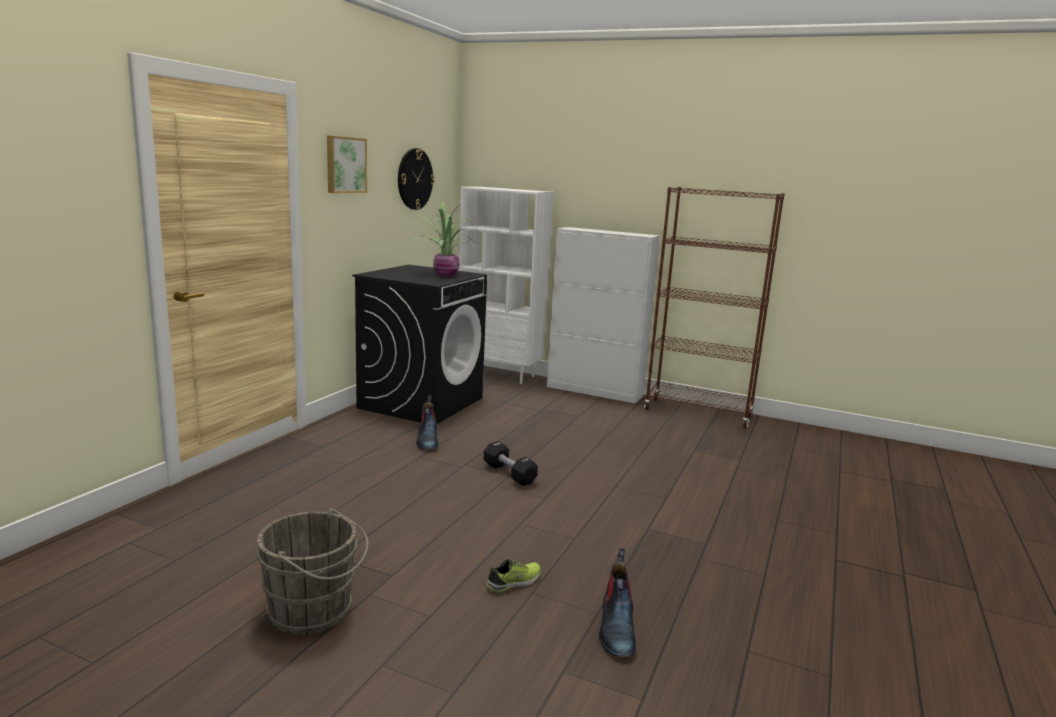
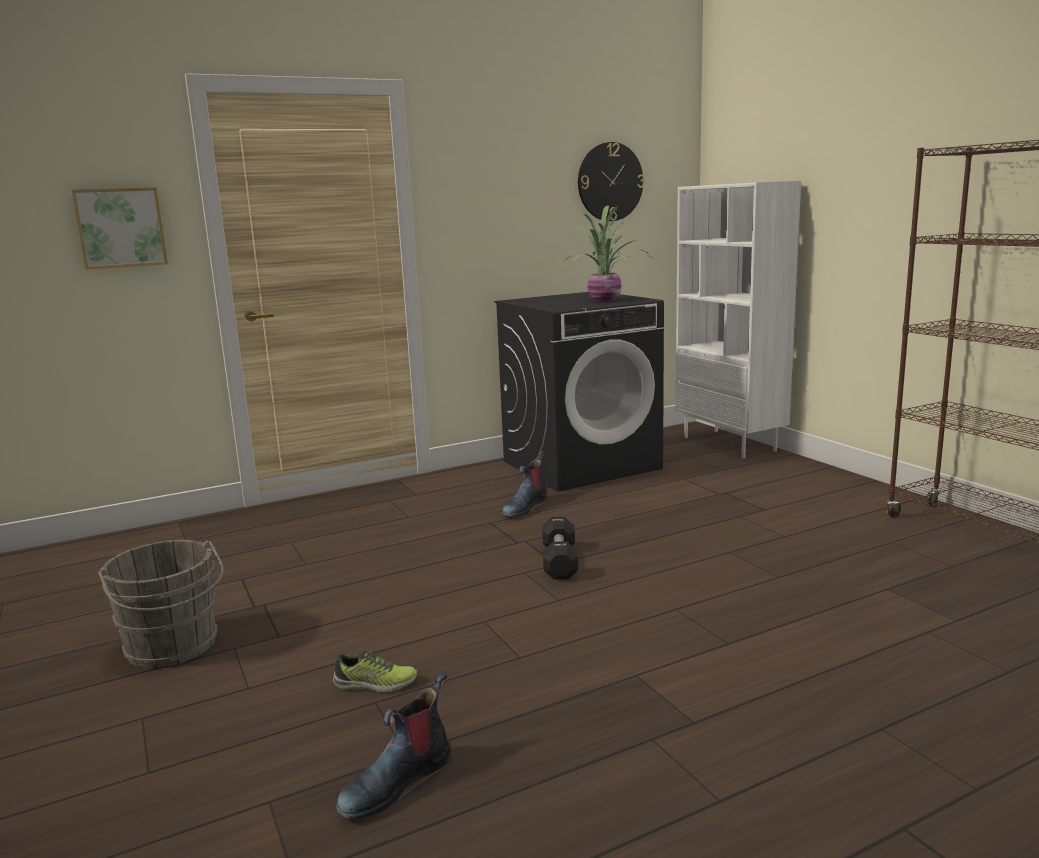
camera: 40 degrees right, 0 degrees up
(345, 165) = (484, 170): picture -> picture (120, 227)
(595, 391) = (843, 480): white cabinet -> none

